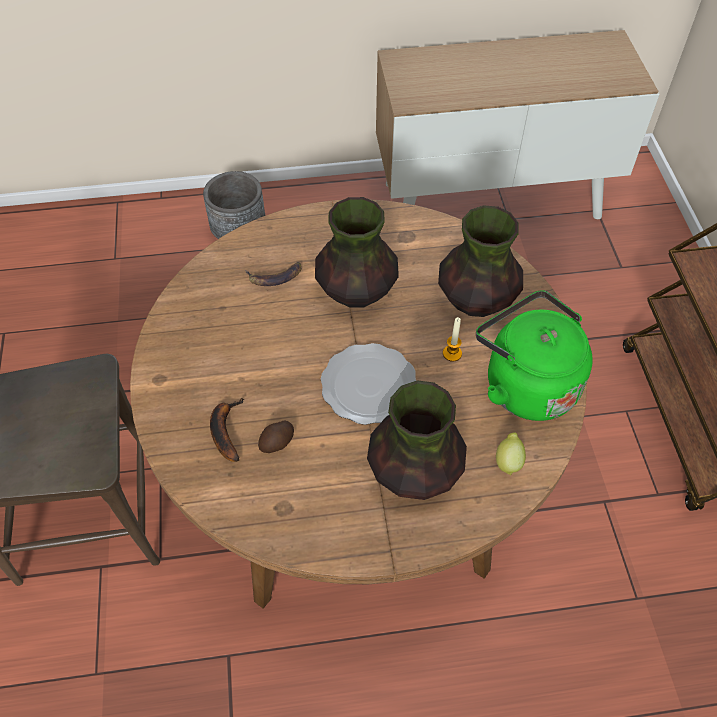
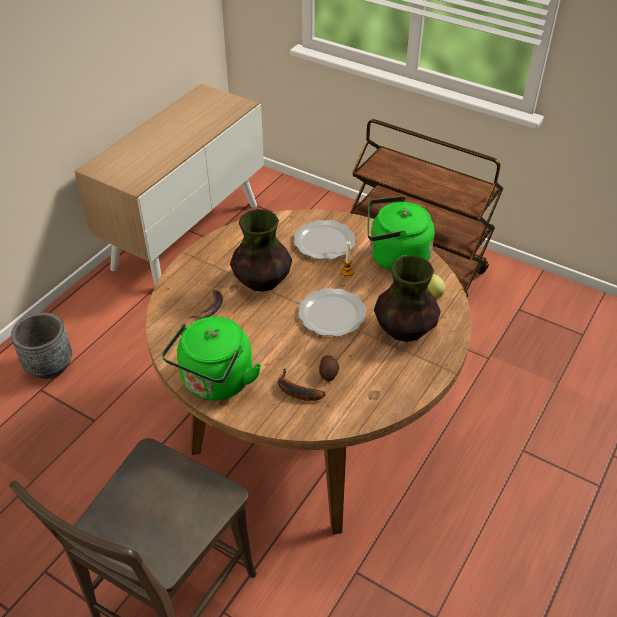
camera: 50 degrees left, 10 degrees down
(177, 355) = (215, 383): none -> green kettle
(476, 300) = (323, 241): vase -> plate

